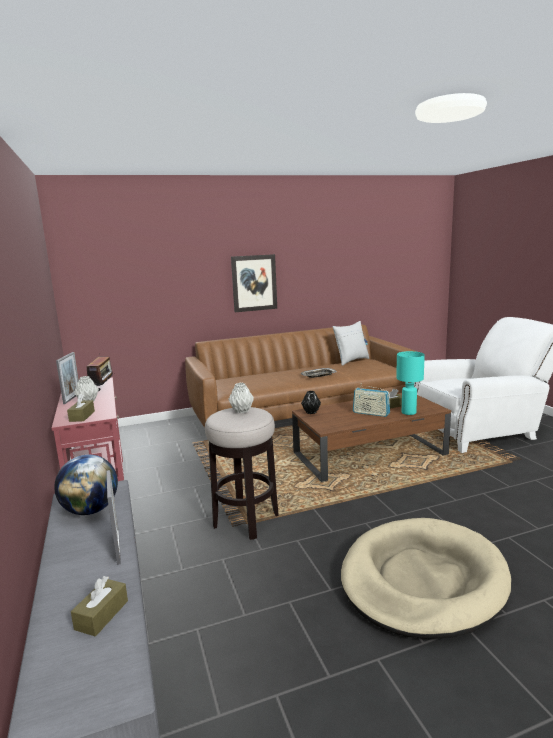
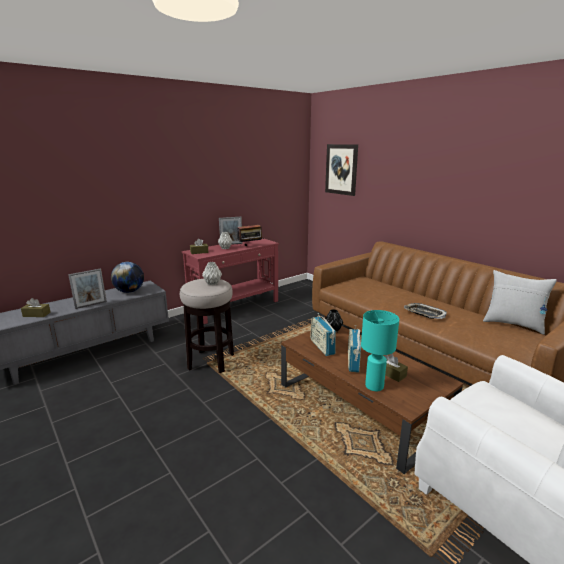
camera: 70 degrees right, 5 degrees up
(254, 283) = (445, 197): picture -> picture (341, 169)
(340, 420) = (322, 347): none -> radio
(422, 580) = (136, 459): beige dog bed -> none

